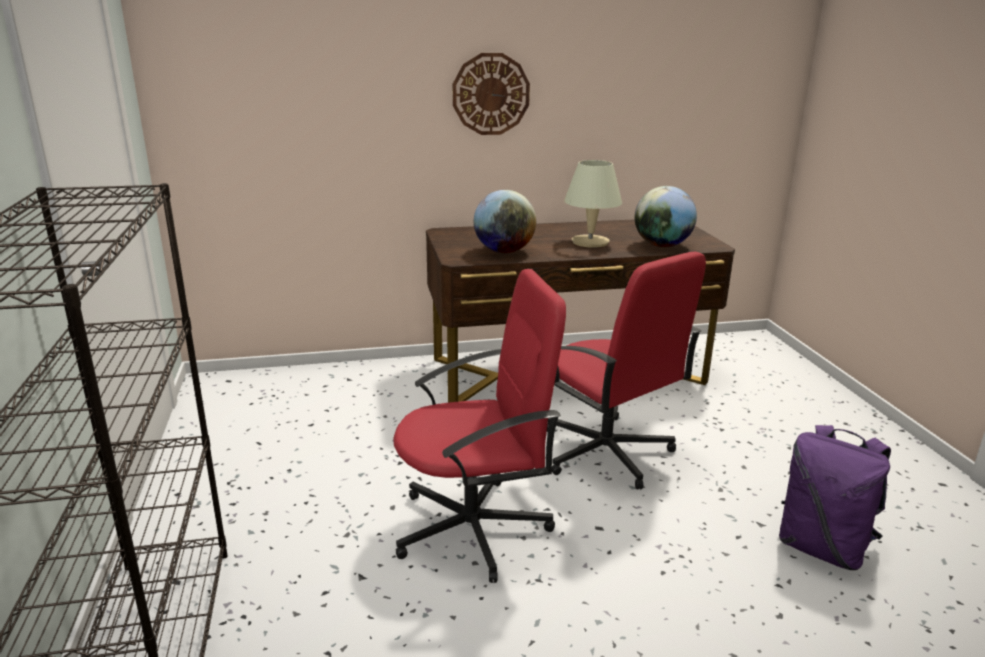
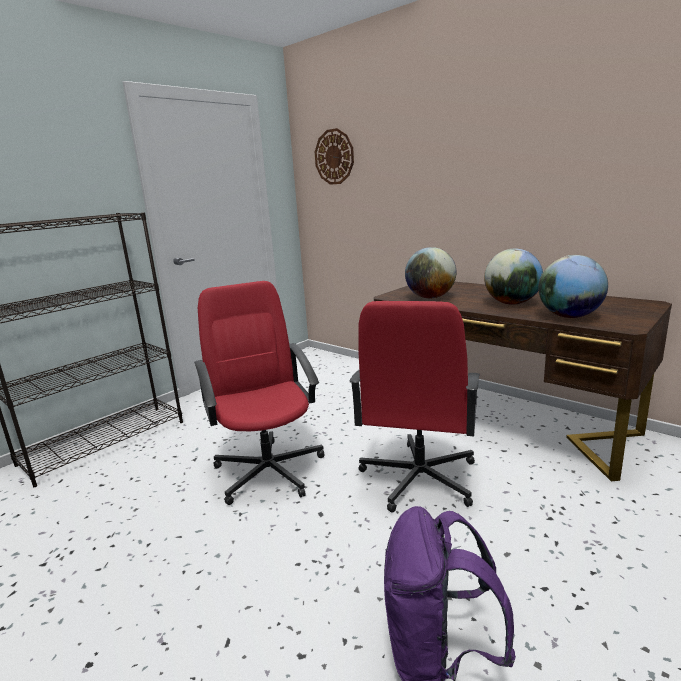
camera: 55 degrees right, 5 degrees down
(474, 528) = (269, 470): red office chair -> red office chair turned 150 degrees counterclockwise
(491, 94) = (477, 175): wall clock -> wall clock (334, 157)
(590, 242) = (511, 303): beige table lamp -> globe

